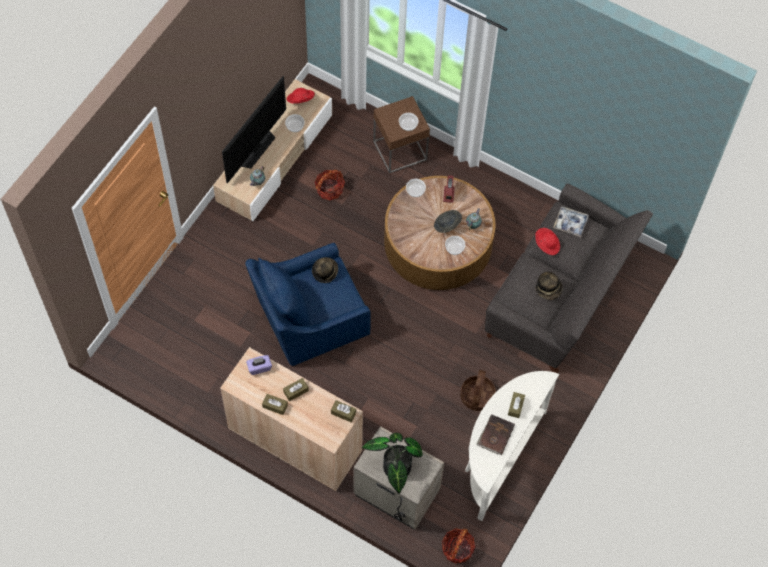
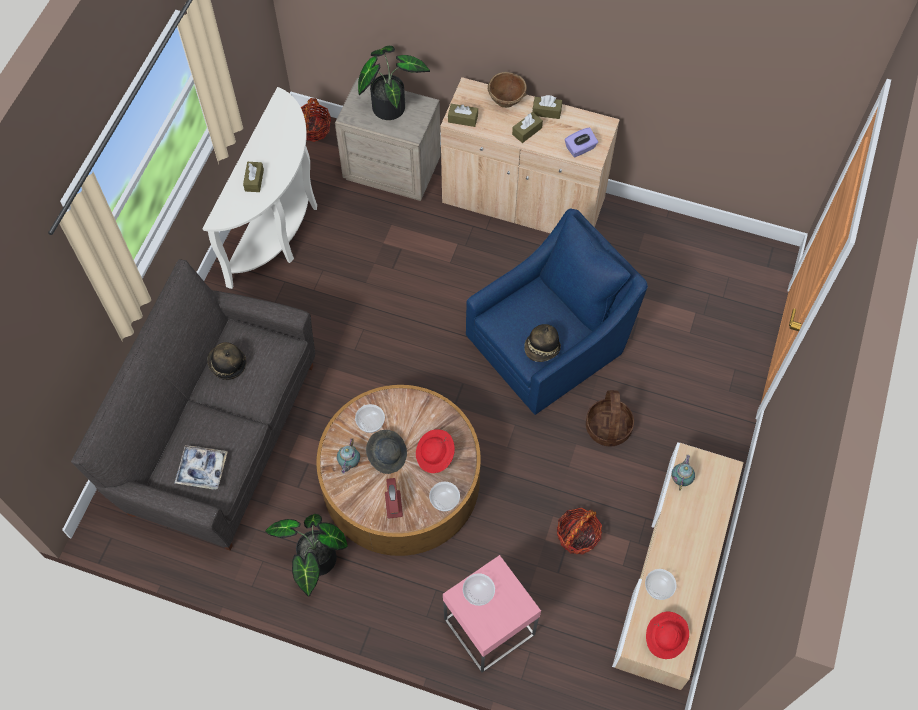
camera: 170 degrees right, 0 degrees up
(255, 148) = (704, 535): television -> none
(304, 423) = (506, 100): none -> brown bowl
(400, 150) = (489, 627): brown side table -> pink side table
(477, 397) = (314, 289): basket -> basket (607, 427)
(495, 435) = (276, 145): brown book -> none
(503, 207) = (315, 562): none -> potted plant
(546, 244) = (235, 429): red hat -> red hat (435, 455)

